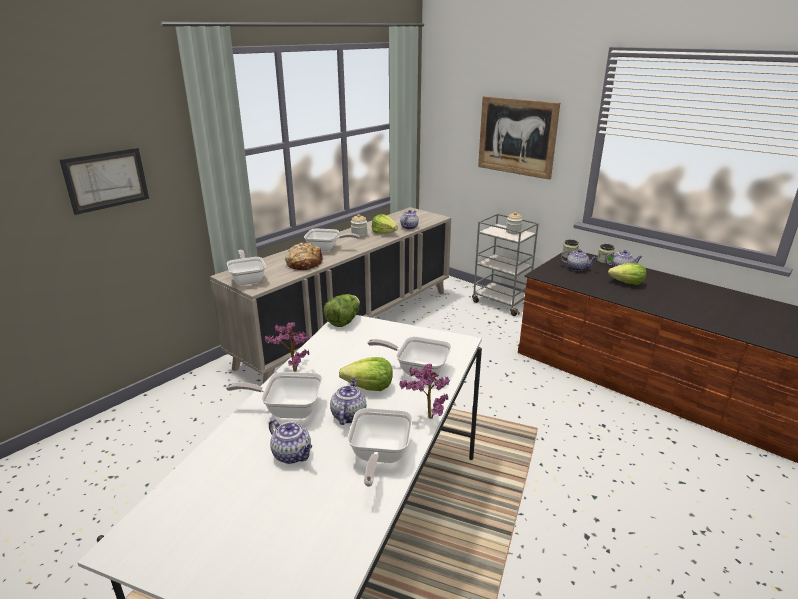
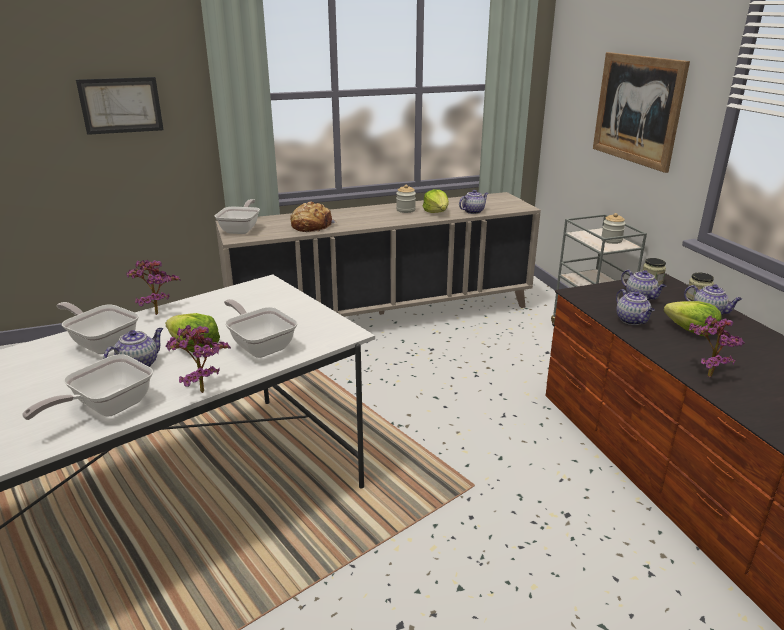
camera: 30 degrees right, 0 degrees up
(293, 455) = (49, 380): teapot -> teapot (632, 320)
(326, 249) = (353, 217): frying pan -> none
(343, 321) = (263, 284): lettuce -> none
(665, 307) = (706, 374): none -> potted plant

